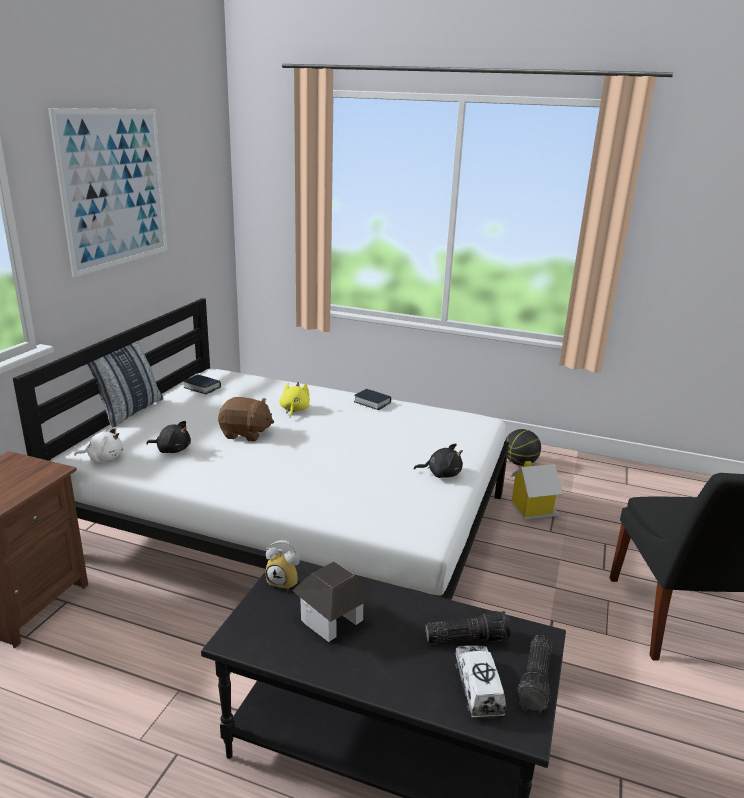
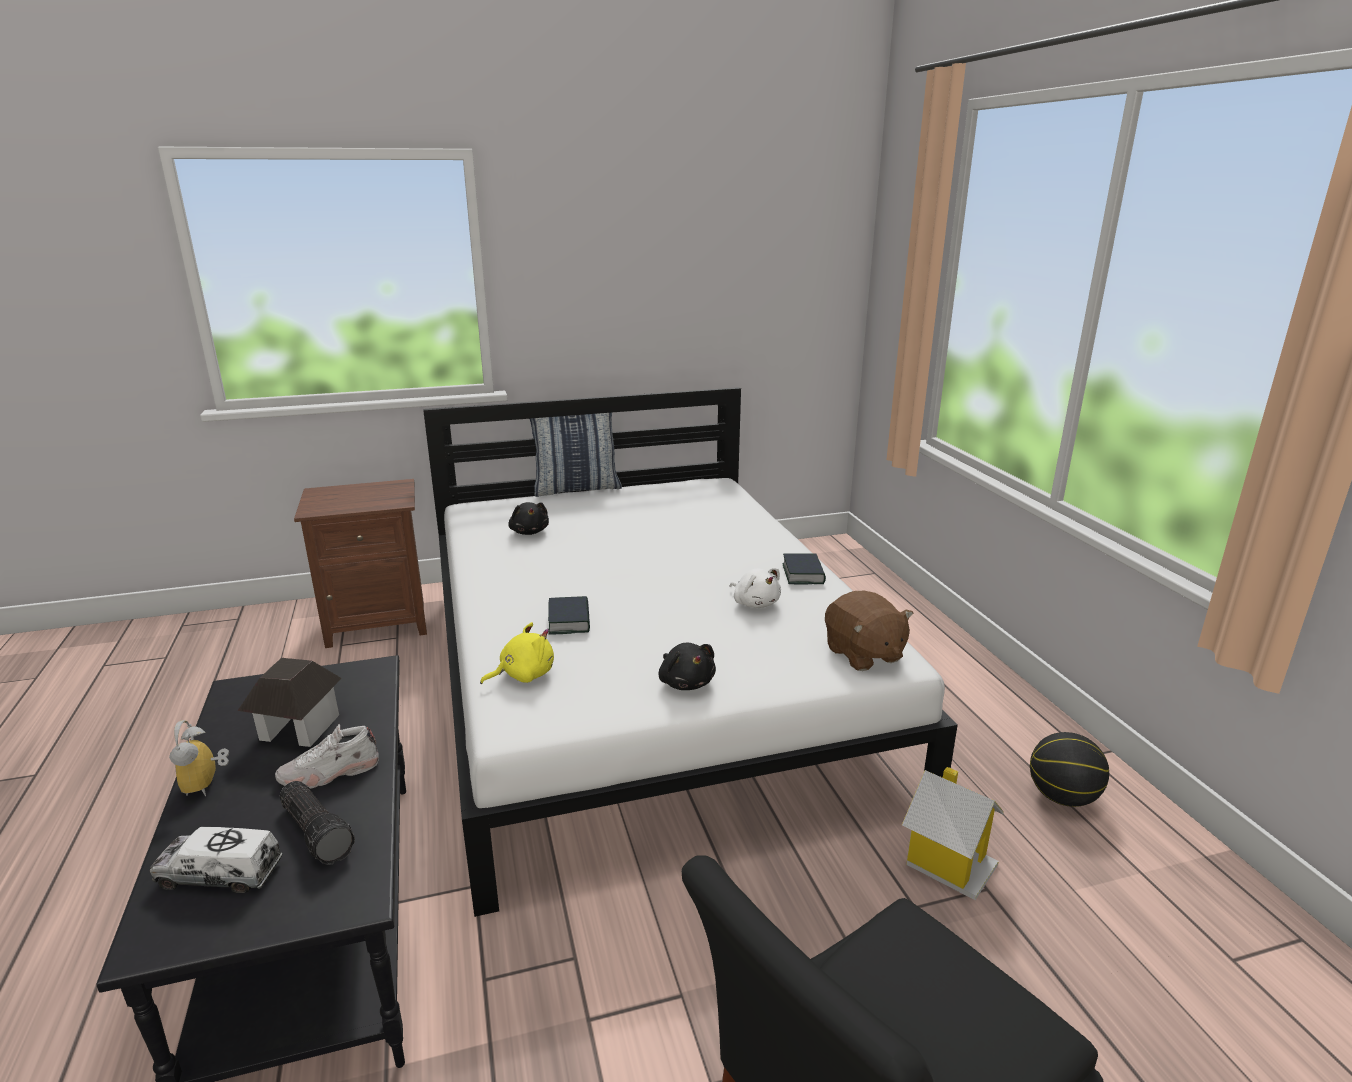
camera: 55 degrees right, 0 degrees up
(104, 458) = (477, 516): white plush toy -> white plush toy (755, 603)
(115, 188) = (635, 236): picture -> none
(202, 387) = (672, 491): book -> book (569, 621)
(245, 434) = (611, 546): brown plush toy -> brown plush toy (863, 654)
(285, 581) = (350, 676): alarm clock -> alarm clock (207, 785)
(294, 410) = (703, 545): yellow plush toy -> yellow plush toy (523, 675)
(405, 619) = (329, 773): none -> white shoe
(477, 688) = (220, 874): toy truck -> toy truck turned 135 degrees counterclockwise
(536, 682) = (253, 924): flashlight -> none

